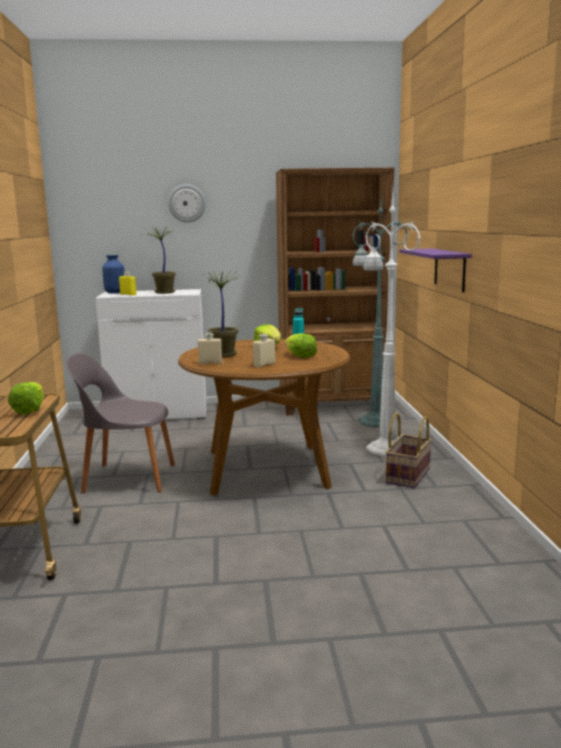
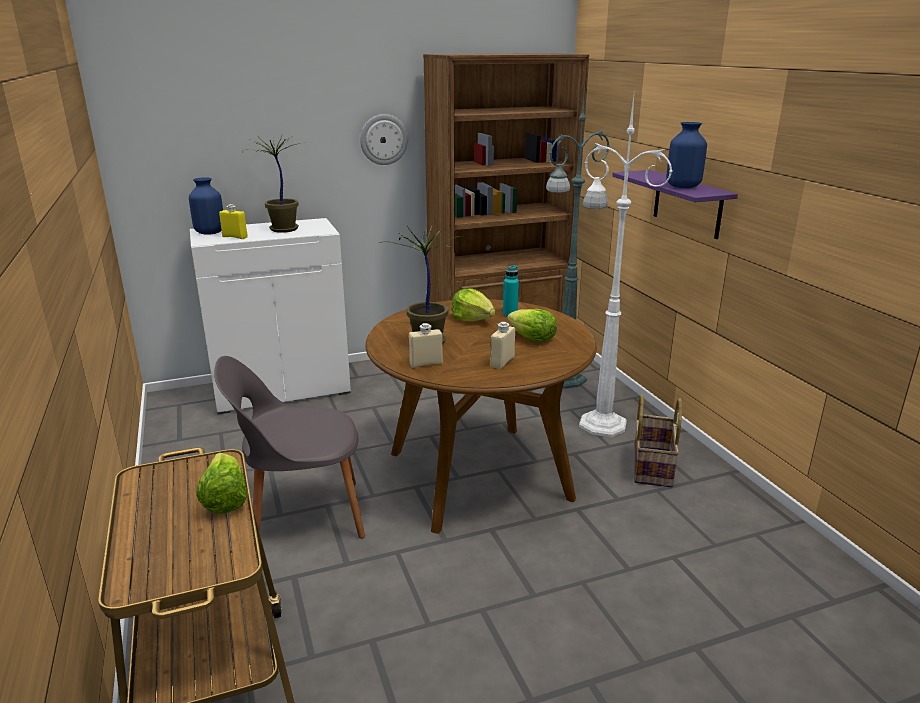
camera: 15 degrees left, 10 degrees up
(187, 203) = (301, 98): wall clock -> wall clock (383, 139)
(435, 252) = (682, 186): none -> blue vase

